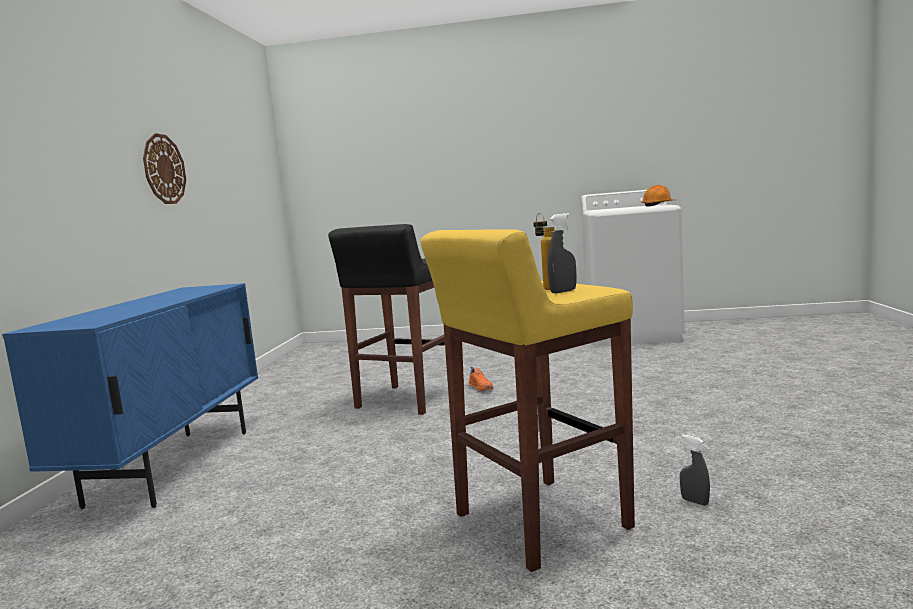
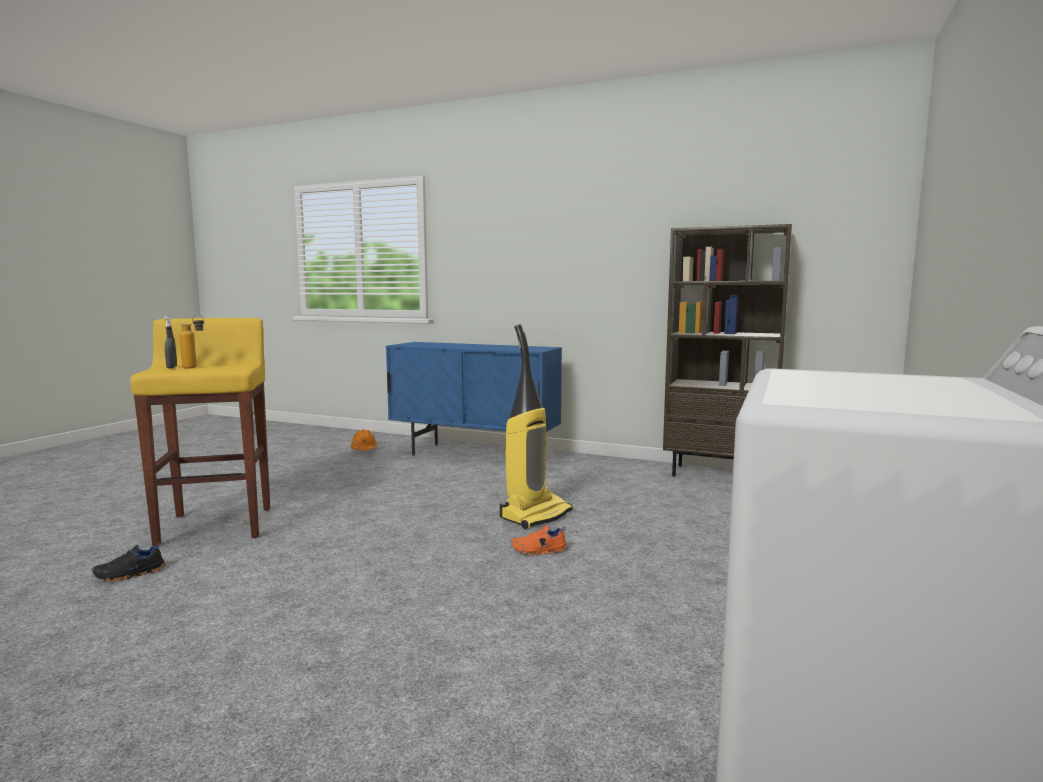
camera: 105 degrees right, 0 degrees up
(164, 169) = (612, 248): wall clock -> none
(278, 371) = (719, 475): none -> brown bookcase
(406, 400) = (535, 515): black stool -> vacuum cleaner
(658, 205) = (877, 404): orange hard hat -> orange hard hat (364, 449)
(695, 502) = (130, 575): grey spray bottle -> black shoe

